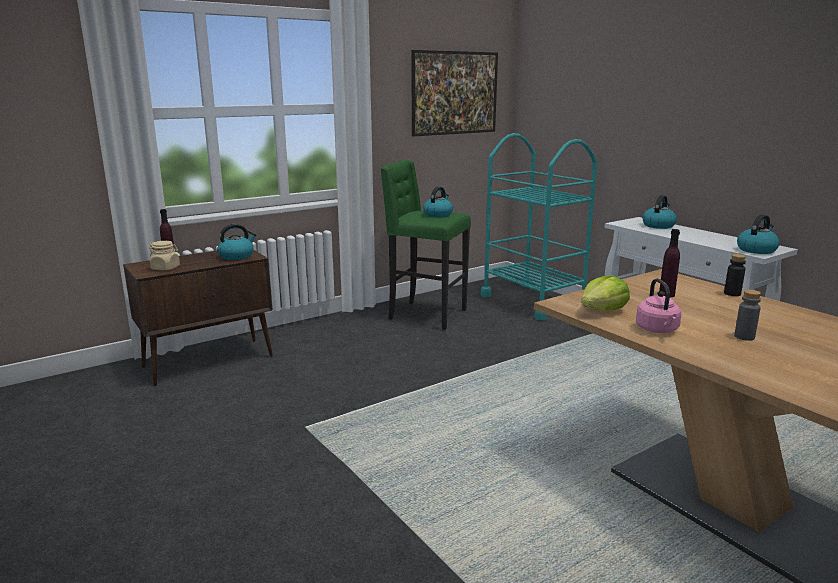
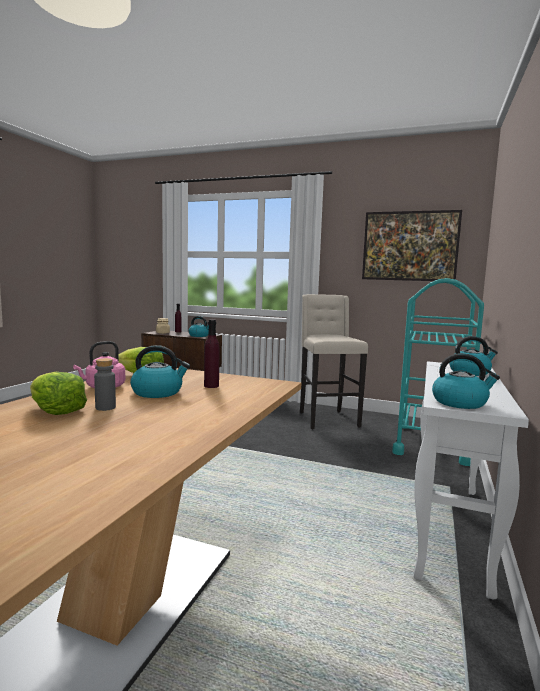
camera: 55 degrees right, 10 degrees down
(425, 315) = (327, 419): green stool -> beige stool
(438, 214) = (335, 336): kettle -> kettle (158, 392)
(732, 294) = (249, 402): black bottle -> none
(754, 354) = (56, 411): none -> lettuce

